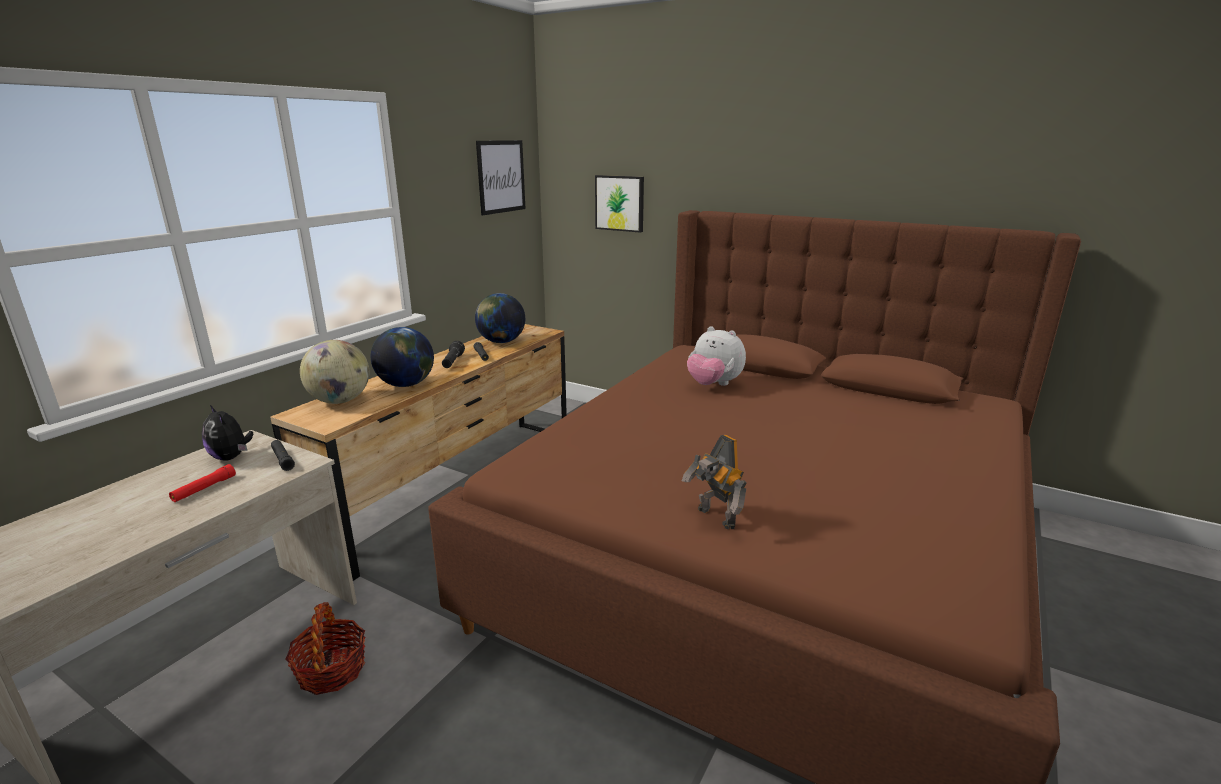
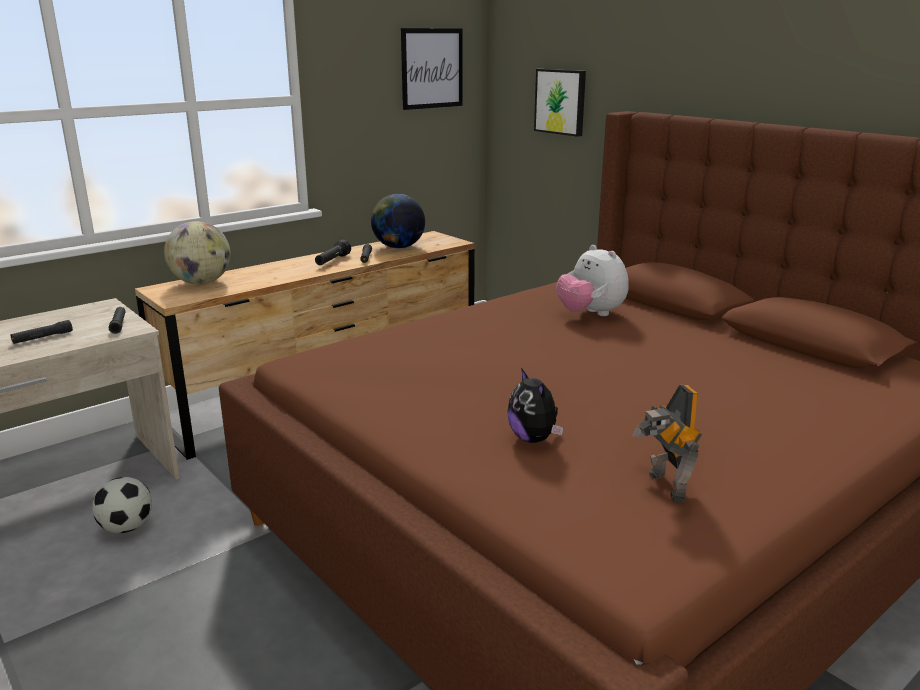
camera: 20 degrees right, 0 degrees up
(204, 489) = (42, 337): red flashlight -> black flashlight
(231, 457) = (82, 317): plush toy -> plush toy (534, 438)
(331, 670) = (126, 527): basket -> football
(406, 384) = (271, 276): globe -> none
(714, 518) = (453, 434): toy robot -> toy robot (664, 487)

